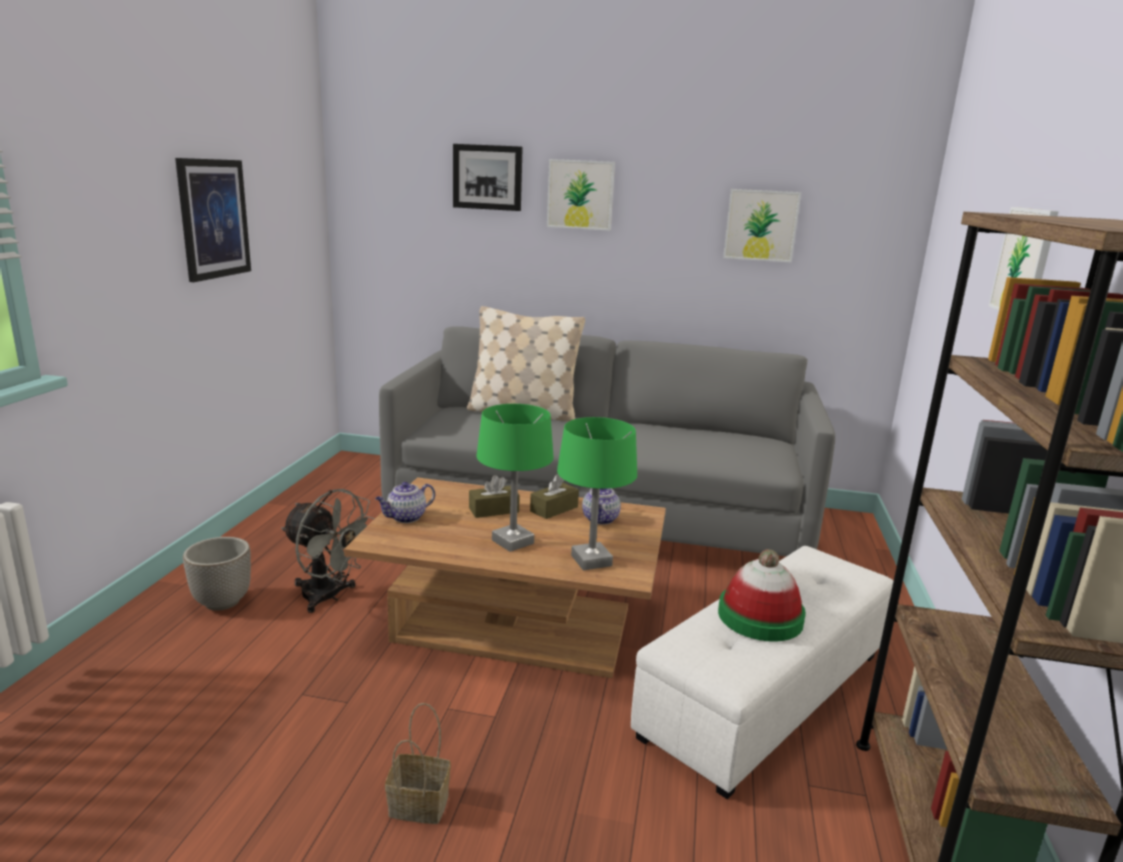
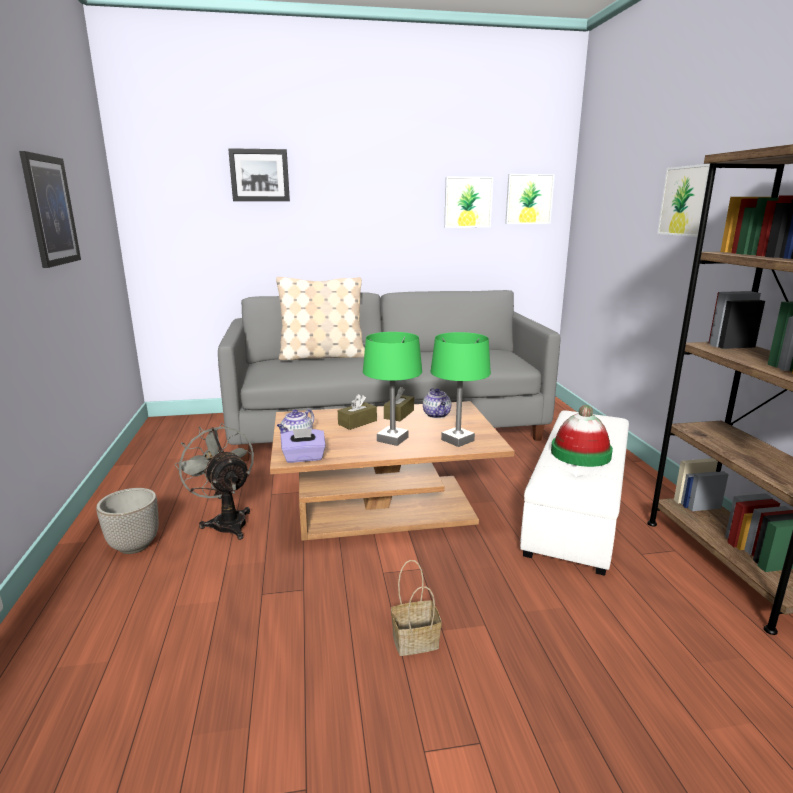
camera: 20 degrees left, 0 degrees up
(329, 597) = (226, 521): grey fan -> grey fan turned 135 degrees counterclockwise
(390, 544) = (304, 458): none -> purple tissue box
(580, 195) = (336, 186): picture -> picture (529, 199)

